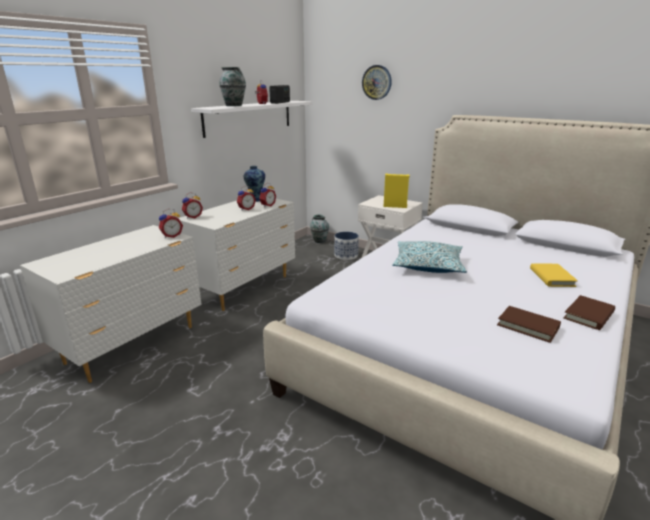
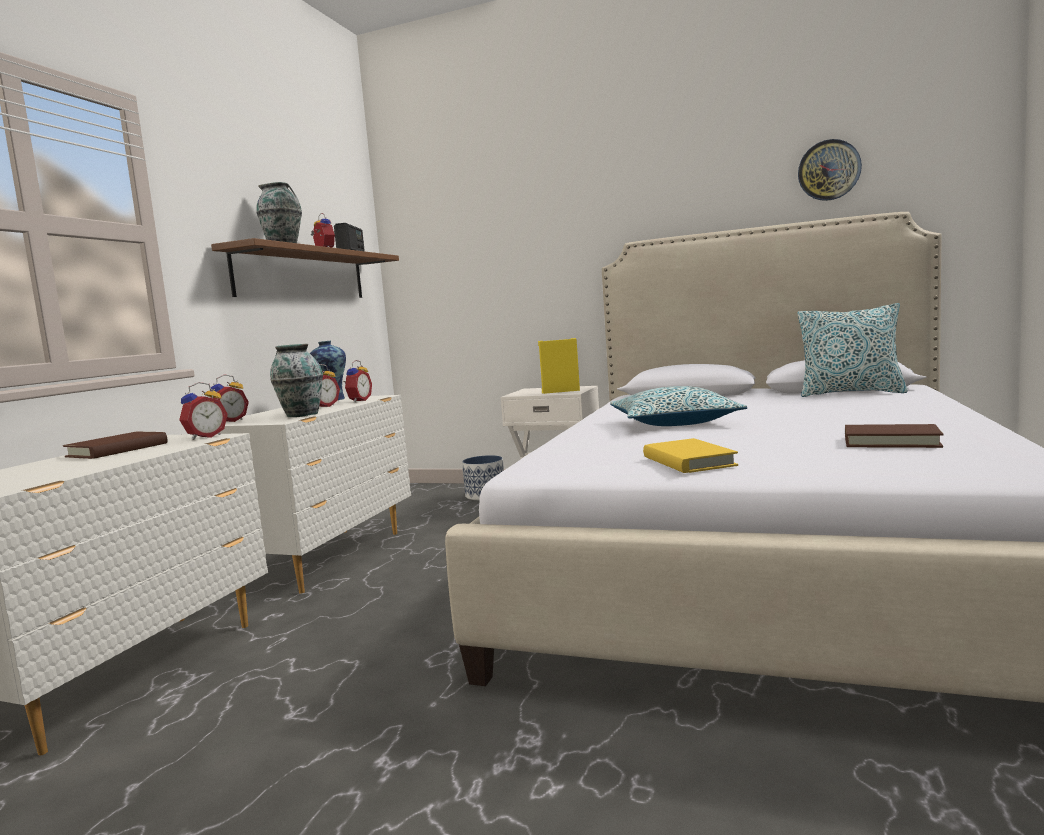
camera: 15 degrees left, 15 degrees down
(249, 117) = (302, 275): white shelf -> brown shelf
(319, 241) = (429, 486): vase -> vase (301, 415)
(377, 82) = (498, 217): wall clock -> wall clock (829, 170)
(551, 277) = (860, 408): yellow book -> yellow book (688, 461)
(567, 253) = (851, 393): none -> pillow
(588, 315) = (955, 423): brown book -> brown book (118, 450)

